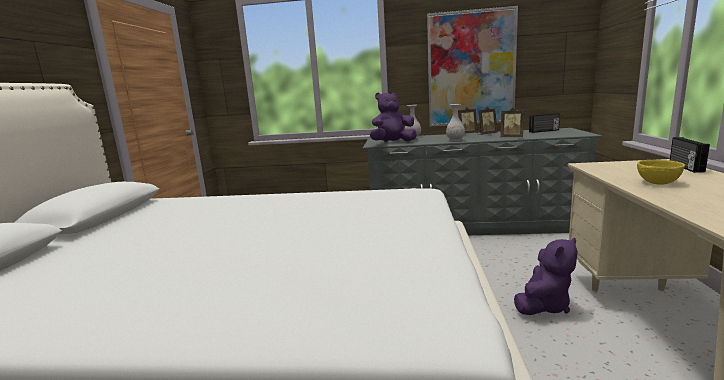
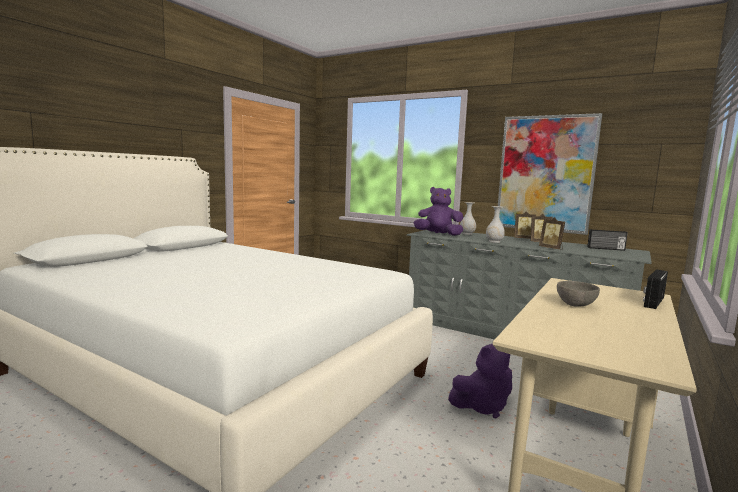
camera: 25 degrees right, 5 degrees down
(657, 183) = (575, 305): yellow bowl -> grey bowl

